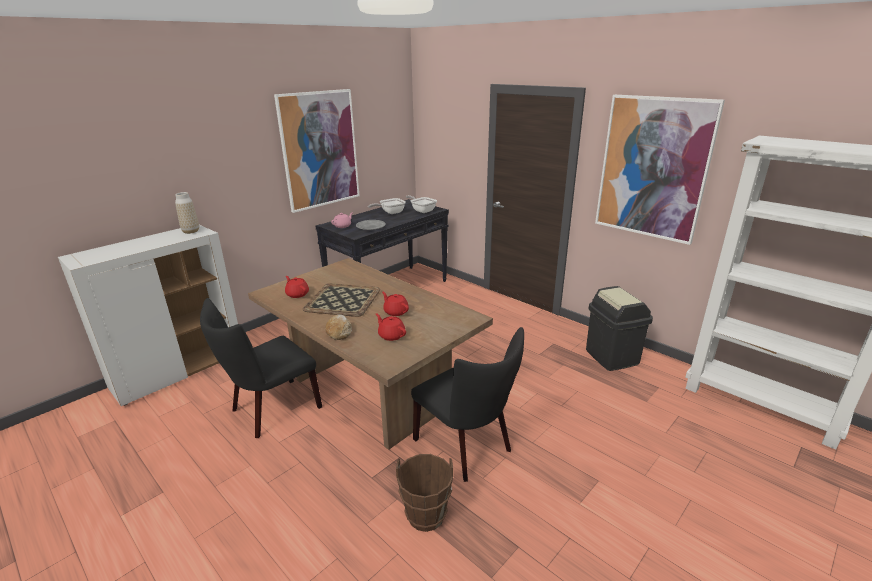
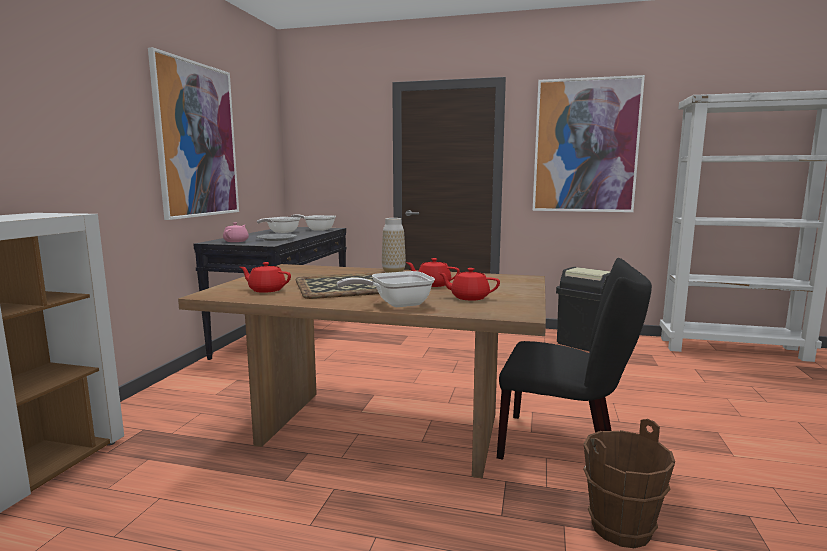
camera: 30 degrees left, 15 degrees down
(191, 231) = (39, 214): vase -> vase (393, 271)
(271, 410) = (250, 491): black chair -> none
(339, 331) = (395, 304): bread -> frying pan

